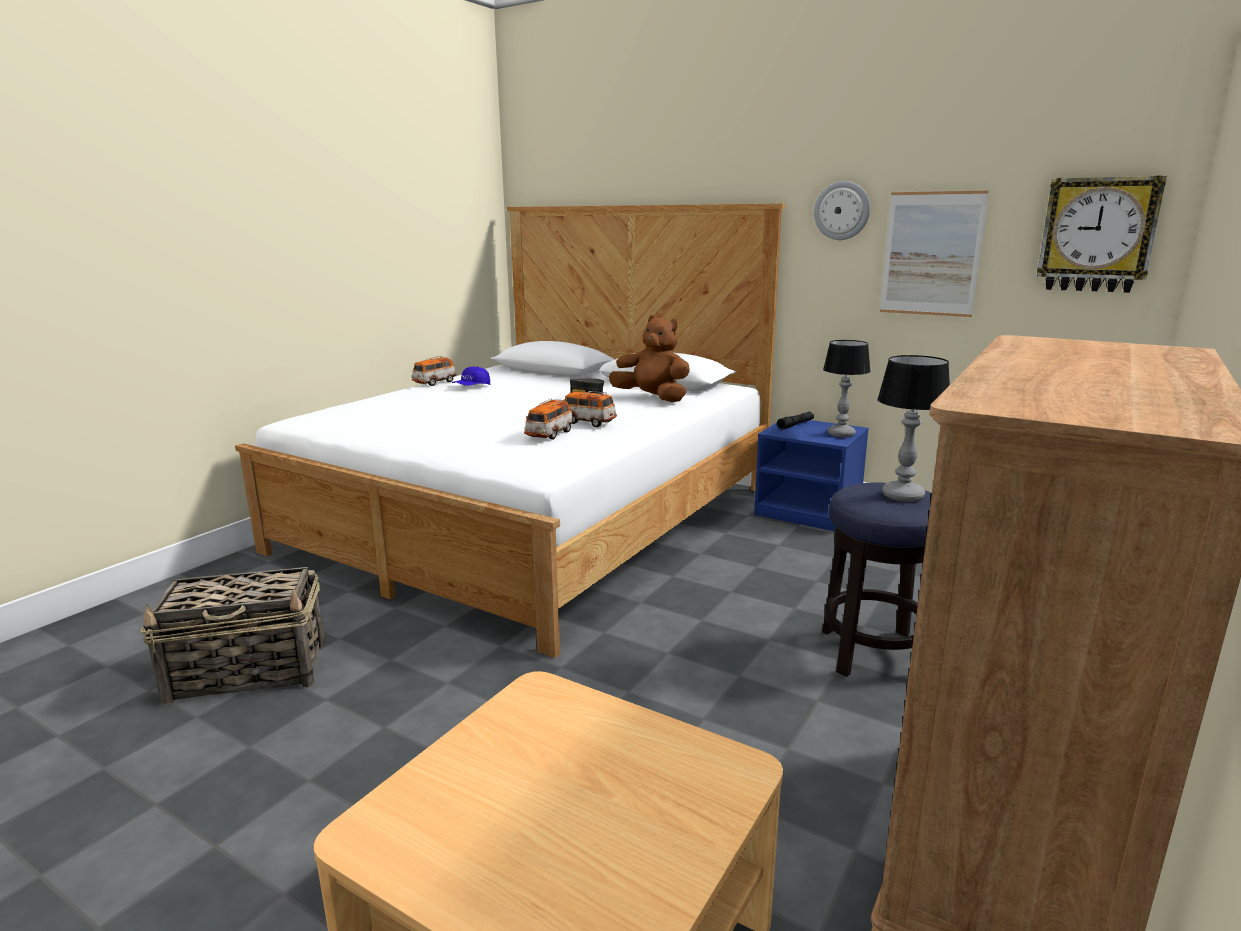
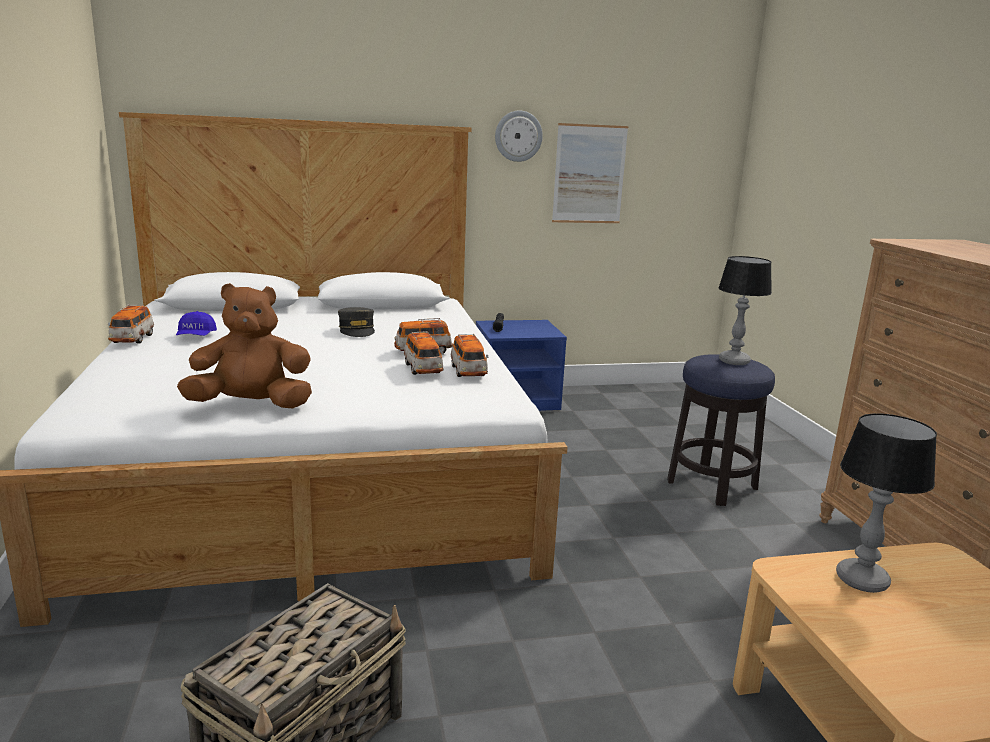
camera: 45 degrees left, 0 degrees up
(579, 444) = (468, 372): none -> toy car
(652, 398) = (410, 319): brown plush toy -> brown plush toy (252, 405)
(841, 434) = (543, 328): table lamp -> table lamp (861, 579)
(1097, 235) = (694, 162): wall clock -> none

